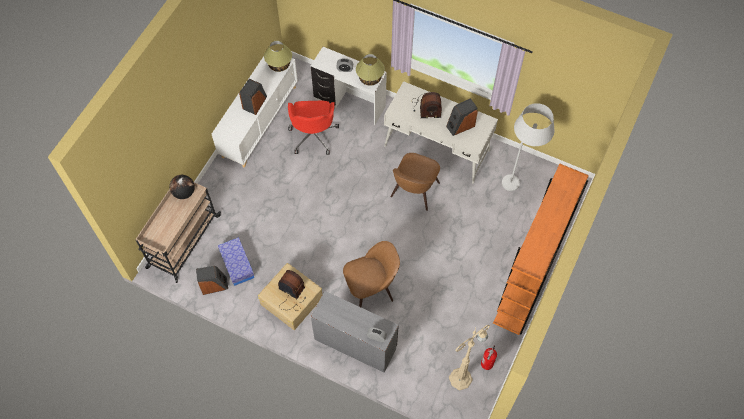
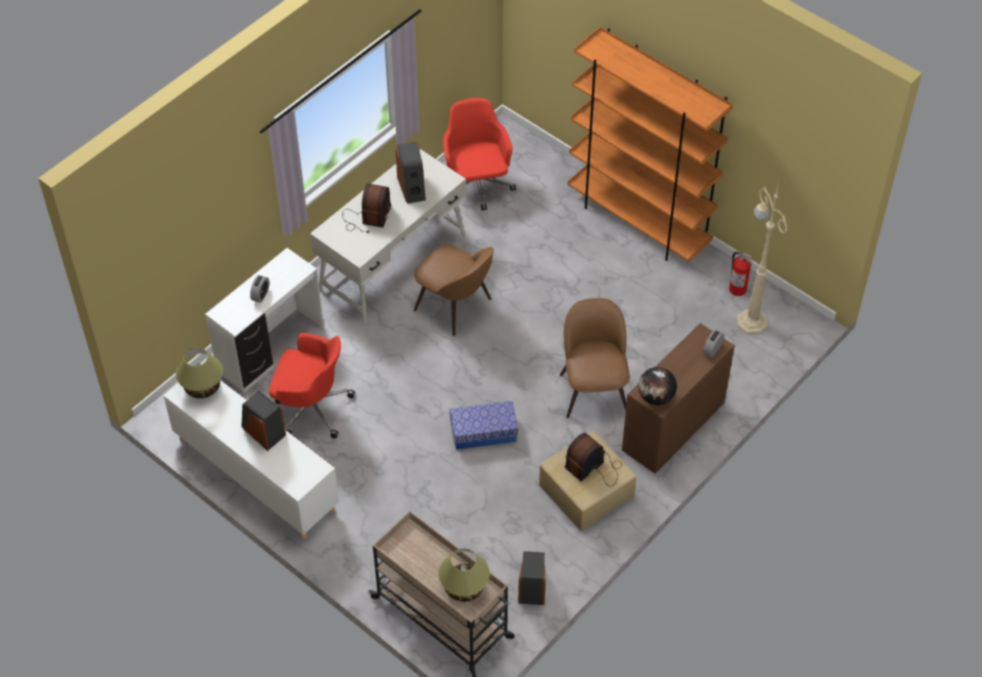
camera: 75 degrees left, 10 degrees down
(184, 193) = (401, 549): globe -> globe (656, 397)
(237, 265) = (506, 550): storage box -> storage box (483, 432)
(355, 342) = (672, 426): grey desk -> brown desk
(370, 78) = (290, 269): table lamp -> table lamp (464, 587)
(519, 179) = (476, 187): white floor lamp -> red office chair

